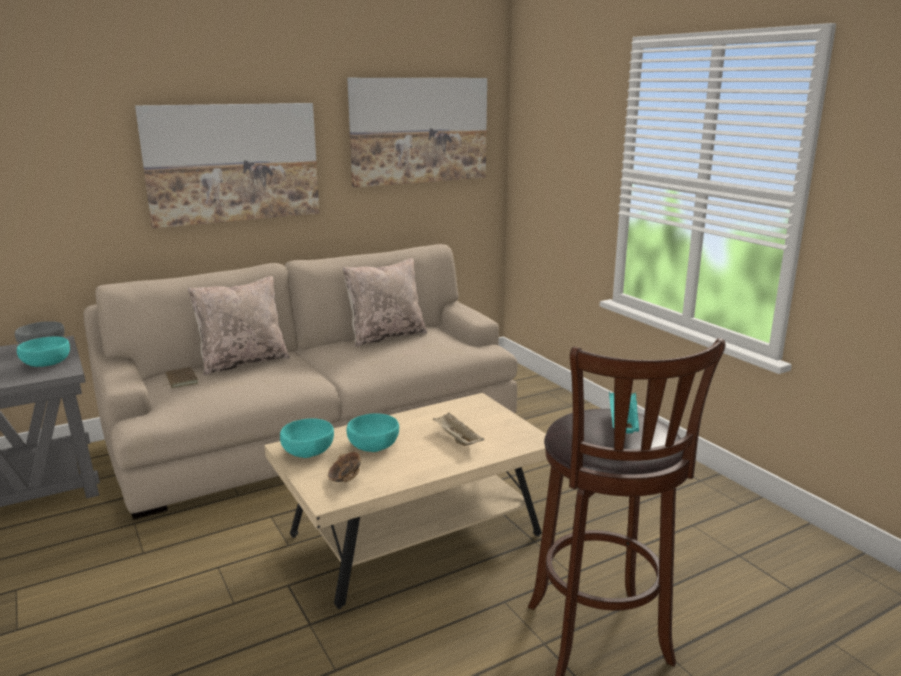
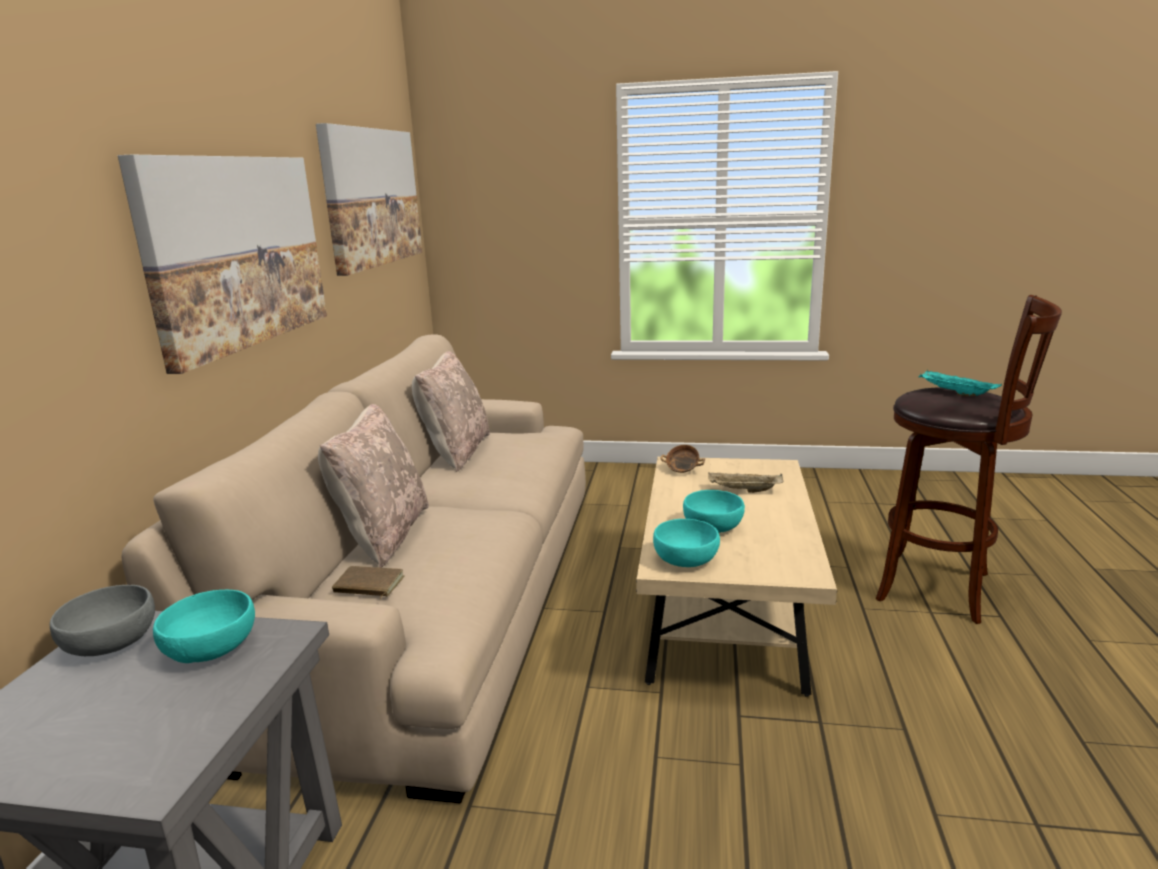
camera: 50 degrees left, 0 degrees up
(344, 480) = (773, 557): bowl -> bowl (682, 471)

